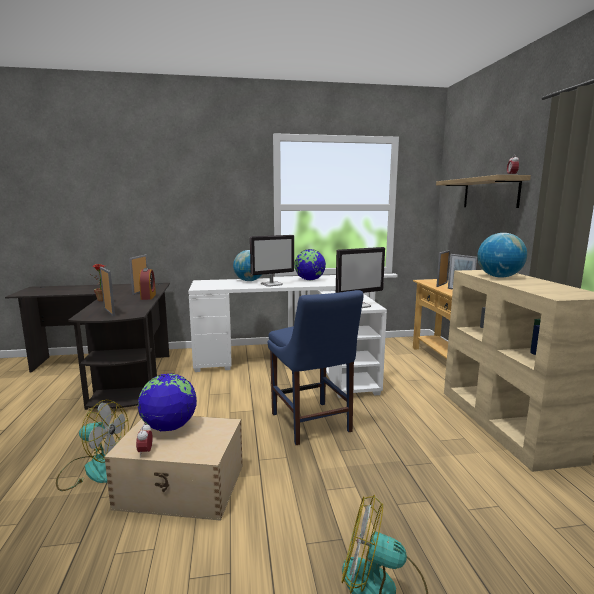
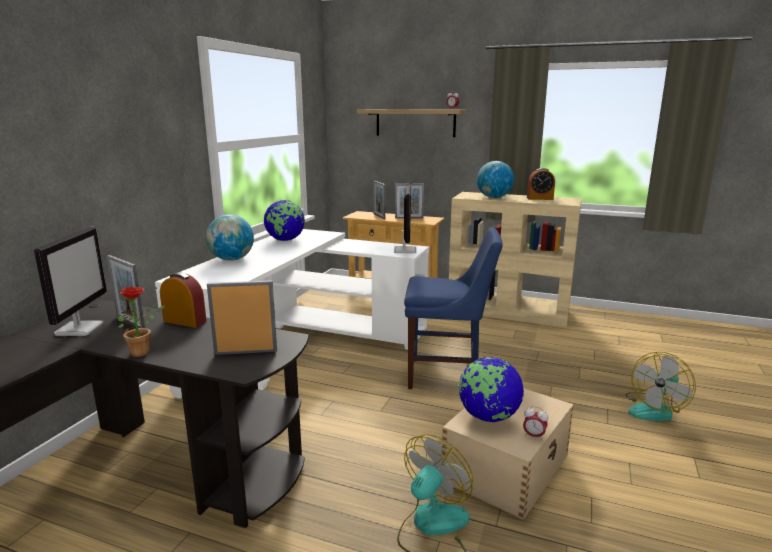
camera: 60 degrees left, 5 degrees up
(272, 284) = (276, 255): monitor -> monitor (80, 328)
(549, 287) = (540, 198): none -> alarm clock

